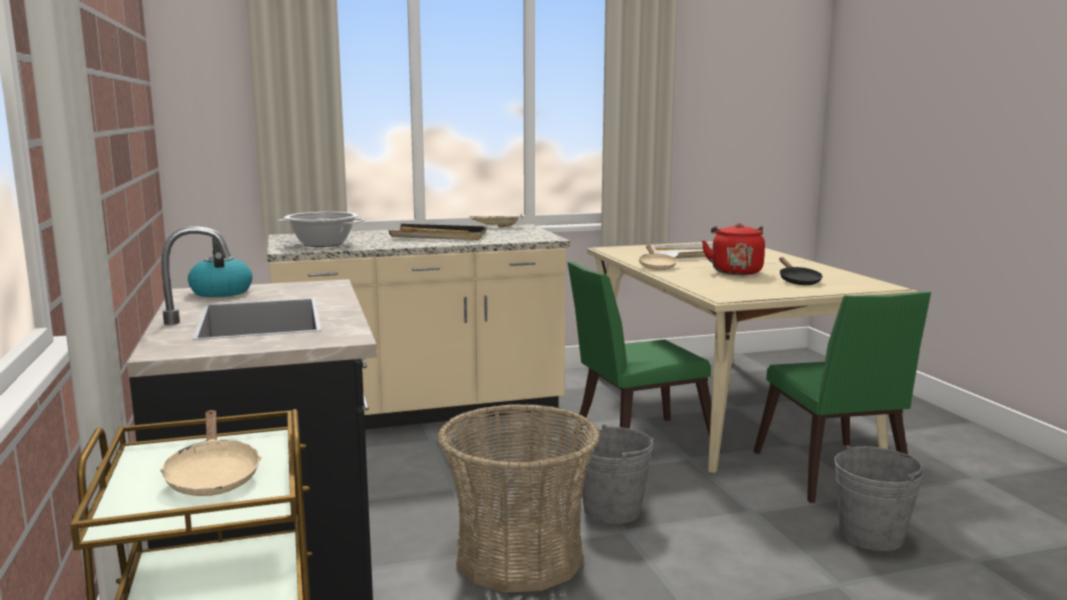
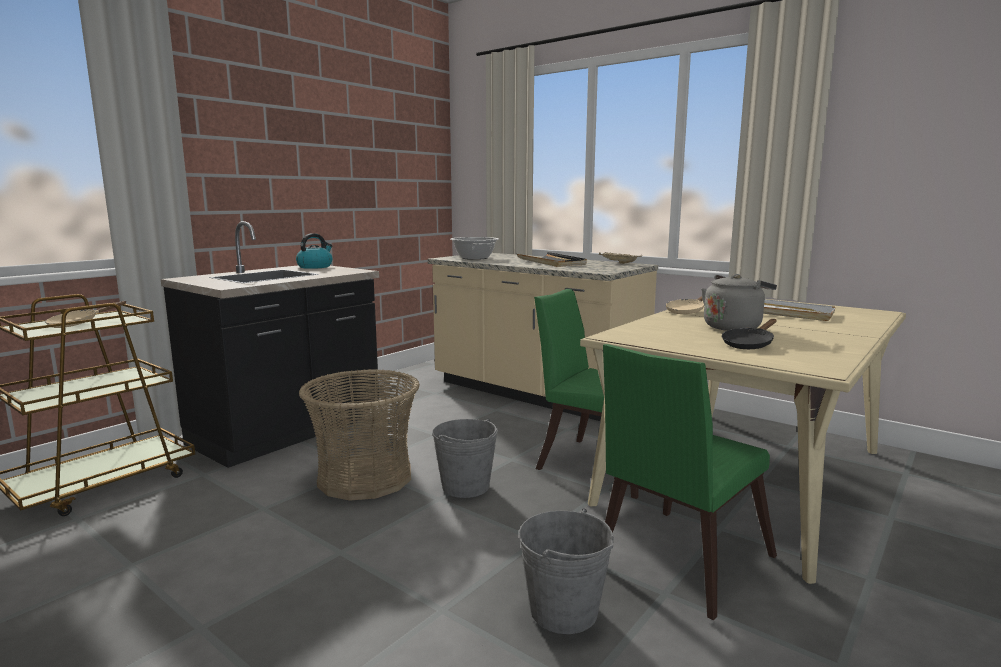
camera: 55 degrees right, 0 degrees up
(735, 271) = (733, 327): red kettle -> grey kettle

